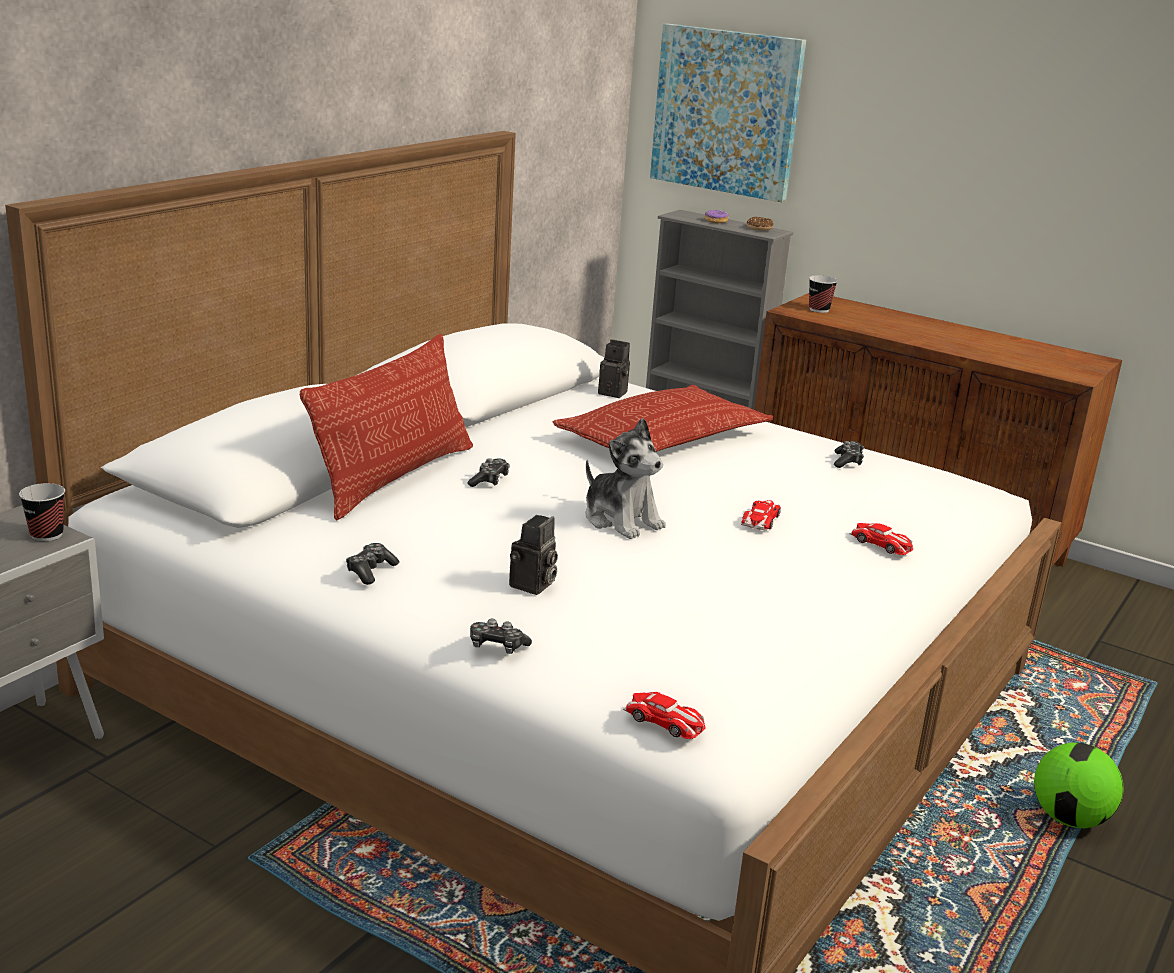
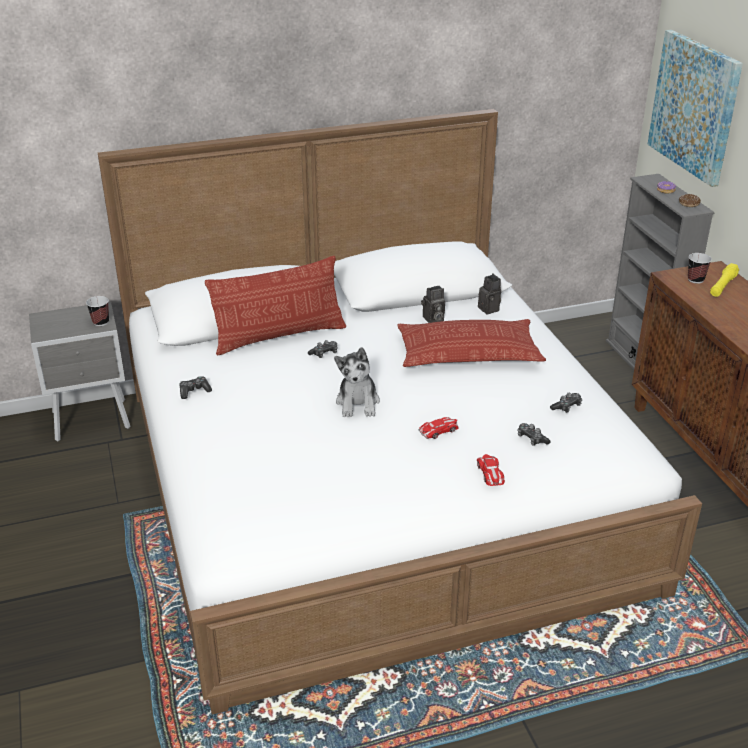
camera: 40 degrees right, 10 degrees up
(497, 646) = (193, 456): game controller -> game controller (531, 439)
(532, 586) = (253, 428): camera -> camera (433, 319)
(665, 721) = (210, 528): toy car -> none
(851, 310) = (723, 286): none -> yellow flashlight
(1069, 818) = (559, 701): football -> none

